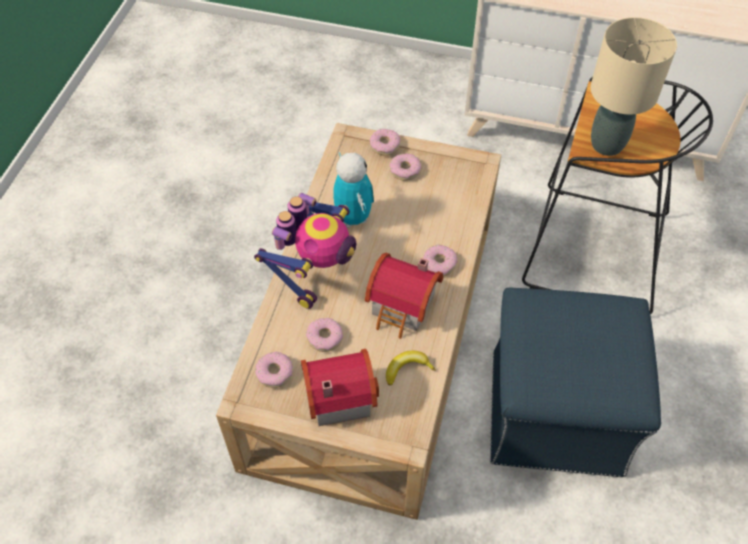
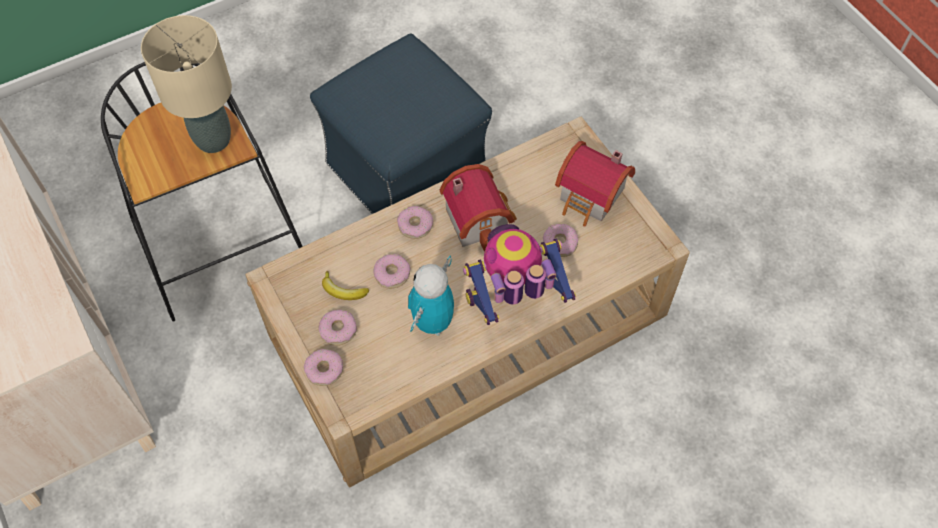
camera: 135 degrees left, 5 degrees up
(274, 373) = (621, 246): donut -> donut (392, 274)
(407, 369) = (526, 175): banana -> banana (343, 291)

